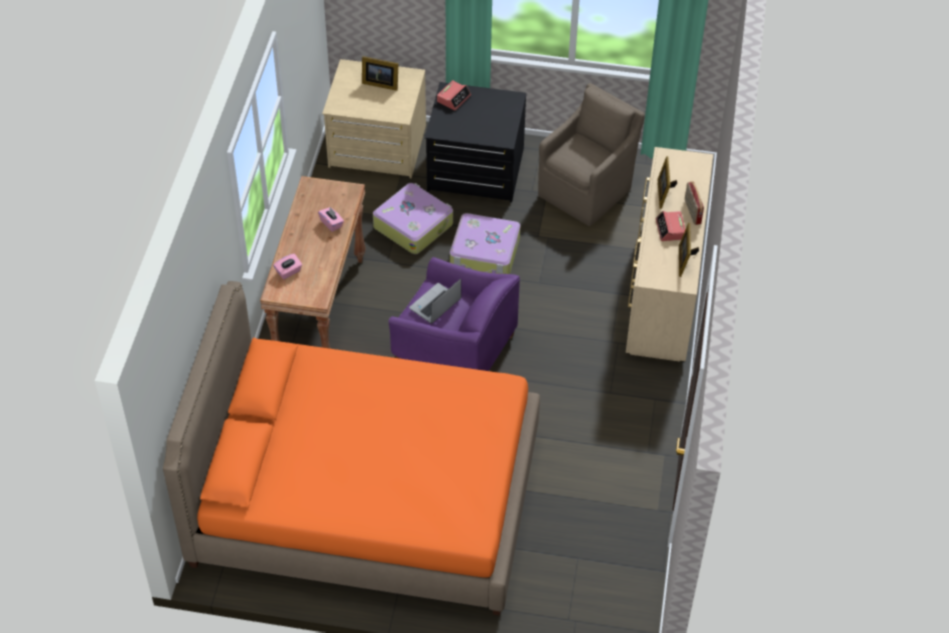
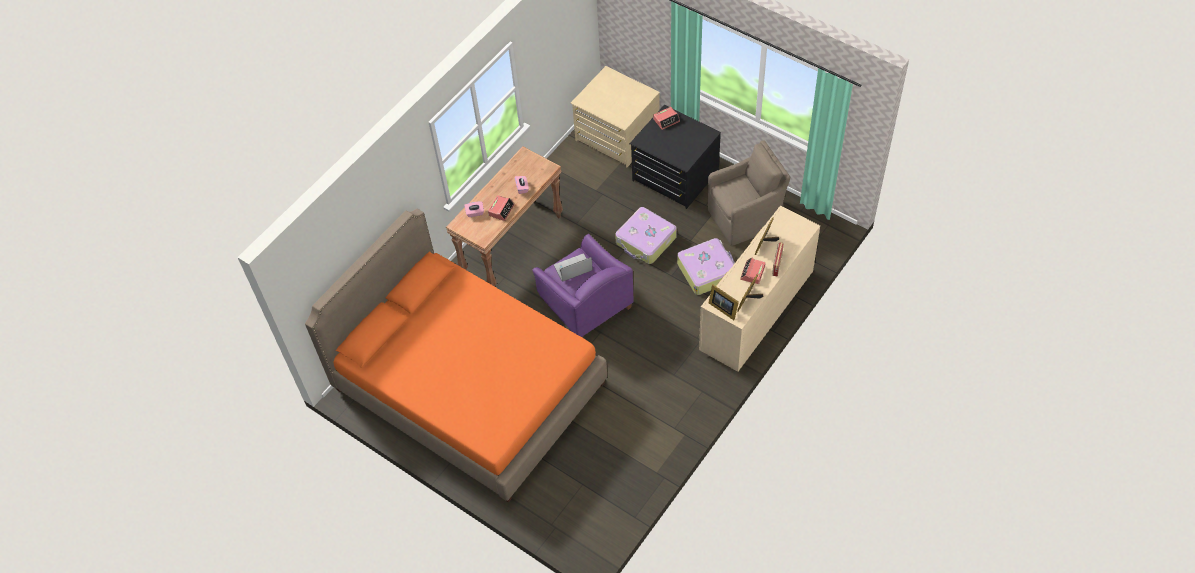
camera: 30 degrees right, 5 degrees up
(320, 257) = (501, 210): none -> alarm clock
(379, 83) = (622, 92): picture frame -> picture frame (723, 308)
(413, 225) = (609, 202): suitcase -> suitcase (707, 271)

